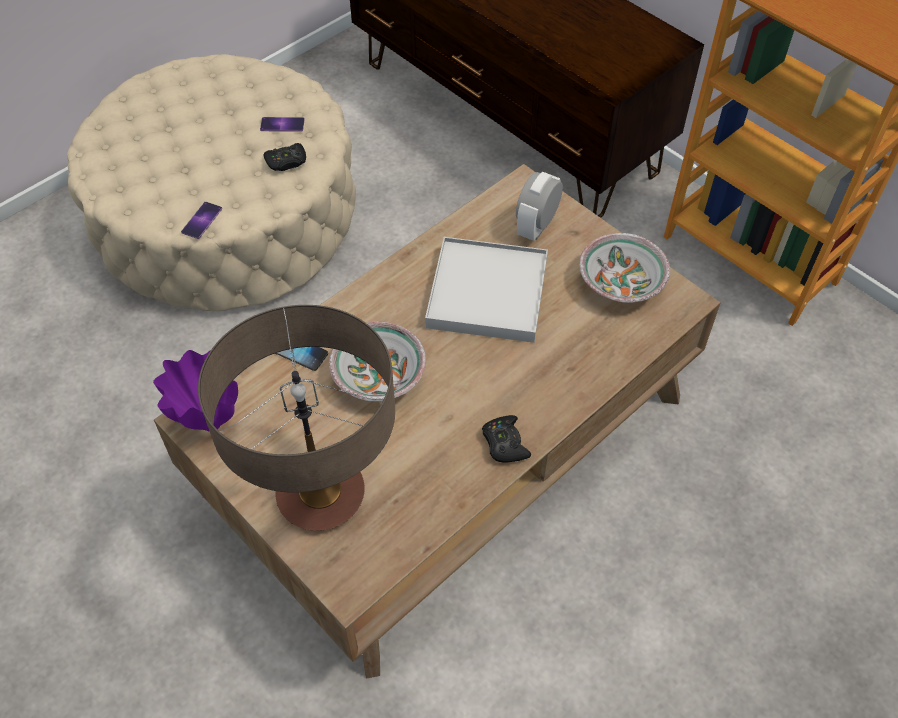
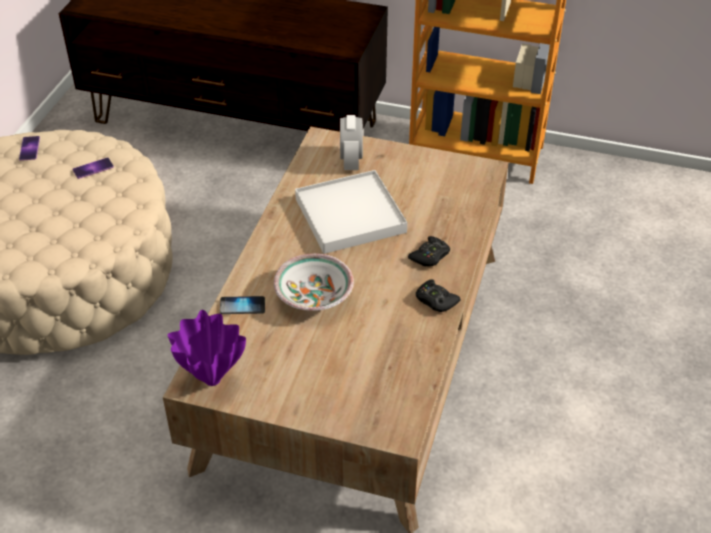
camera: 30 degrees left, 10 degrees down
(202, 220) = (79, 257): phone -> phone (29, 148)
(286, 162) = (117, 192): black game controller -> black game controller (430, 256)
(321, 495) = (334, 388): table lamp -> none
(621, 283) = (436, 175): bowl -> none

